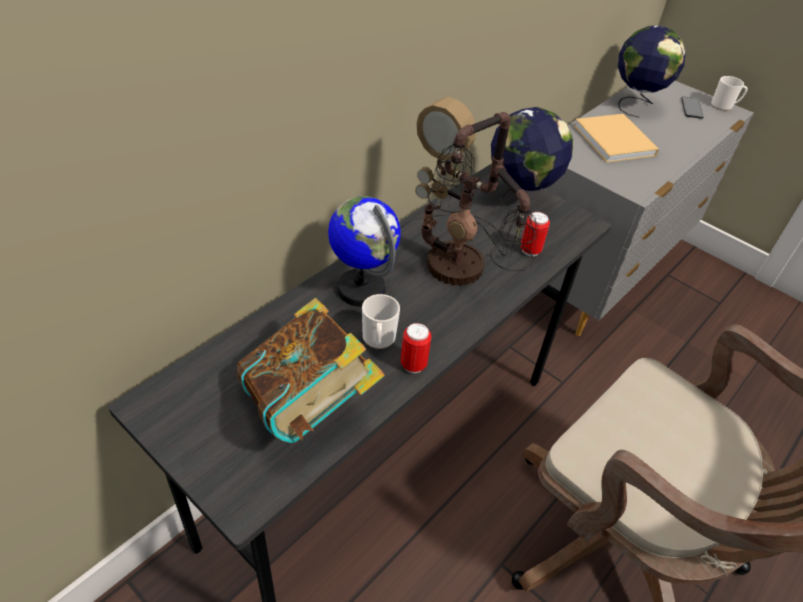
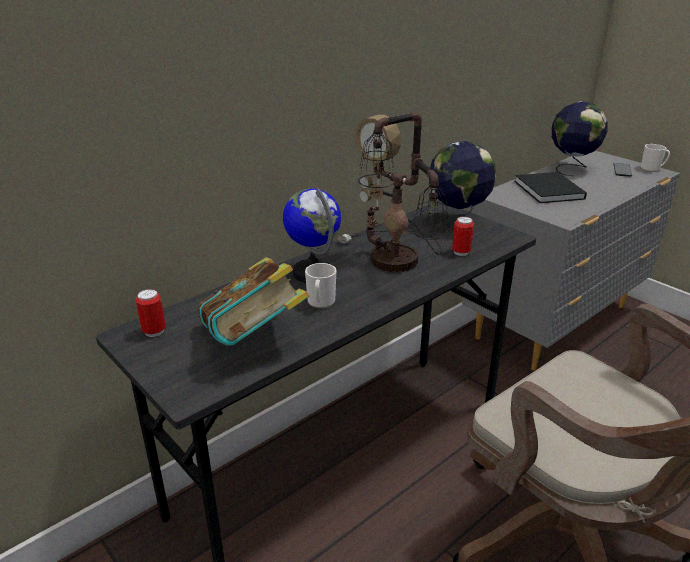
camera: 10 degrees right, 15 degrees down
(413, 365) = (346, 318): can -> can (154, 331)
(615, 142) = (549, 191): beige book -> black book

